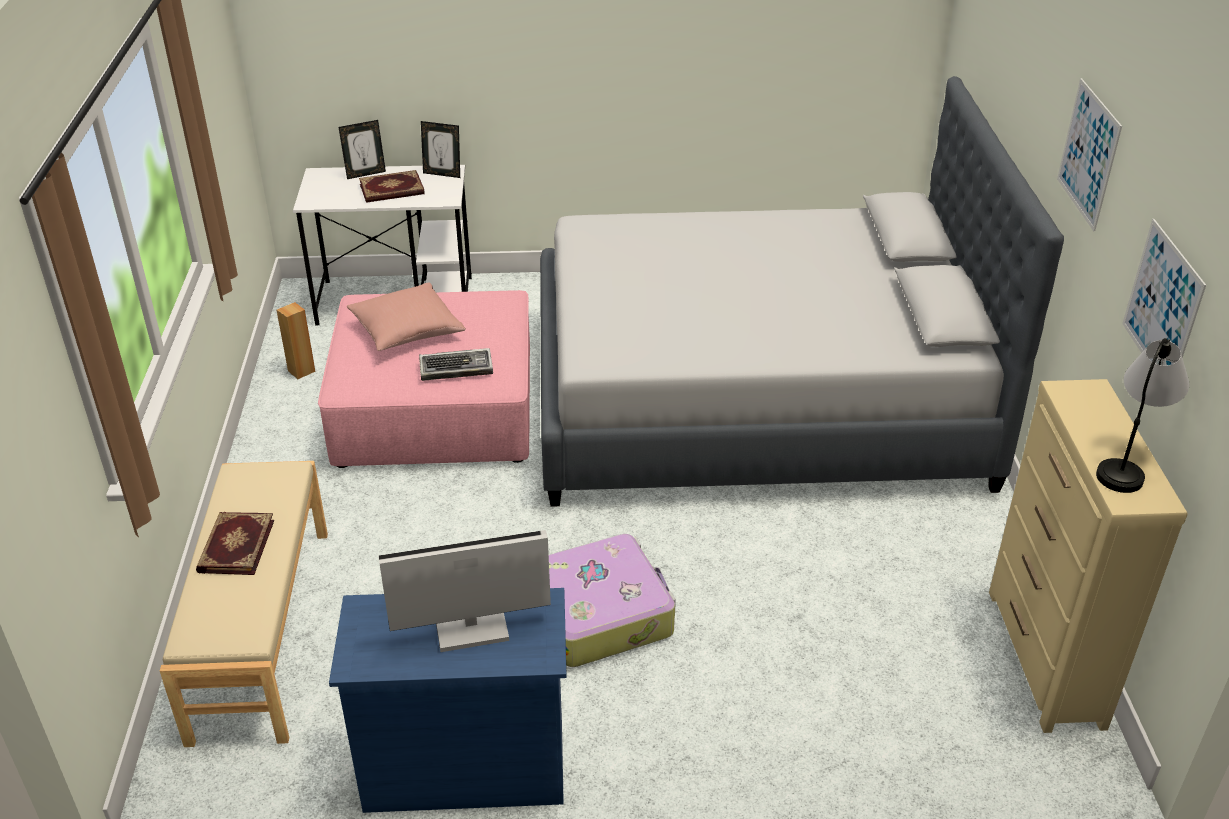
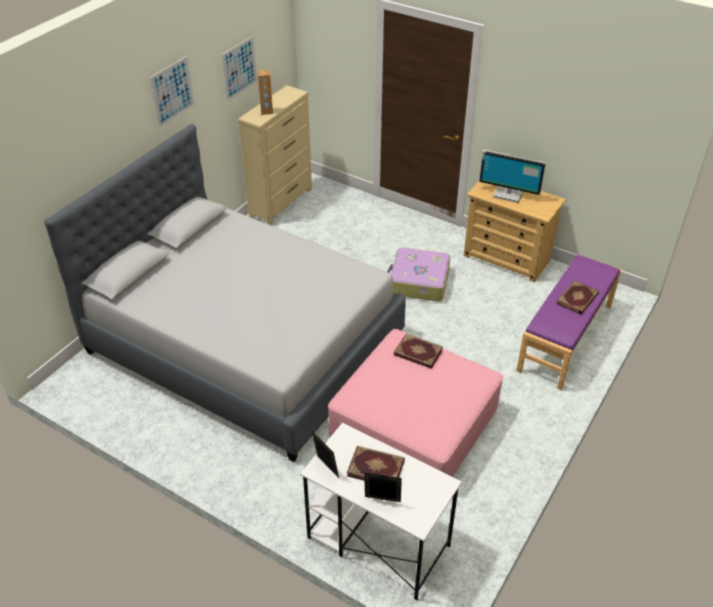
camera: 145 degrees left, 5 degrees up
(260, 631) = (566, 338): beige bench -> purple bench
(301, 371) = (480, 500): brown speaker -> brown speaker (267, 111)
(406, 331) = (427, 395): pink pillow -> none
(457, 368) = (417, 353): keyboard -> book
(464, 765) = (507, 258): blue dresser -> beige dresser
(1129, 461) = (278, 99): table lamp -> none

